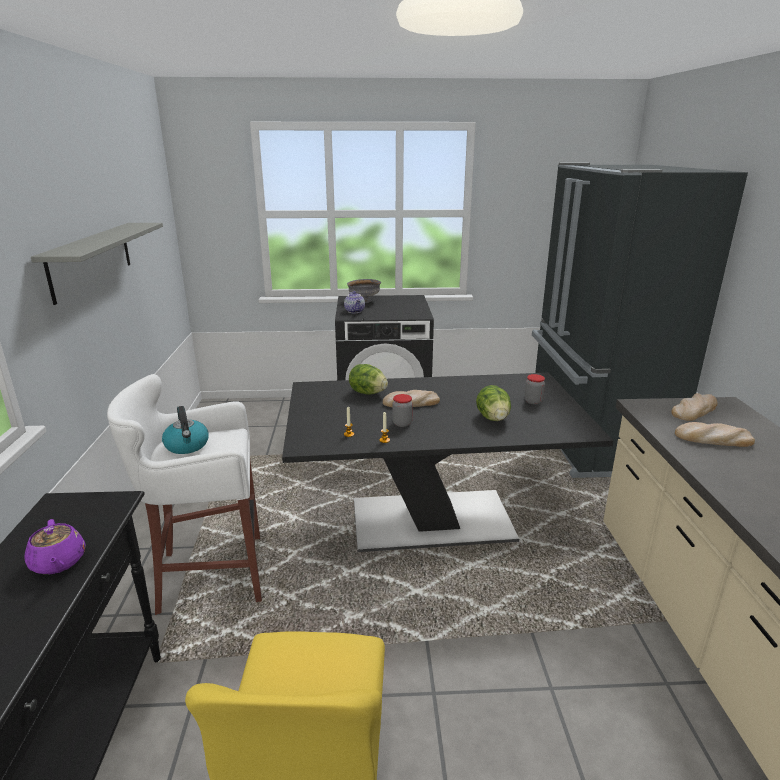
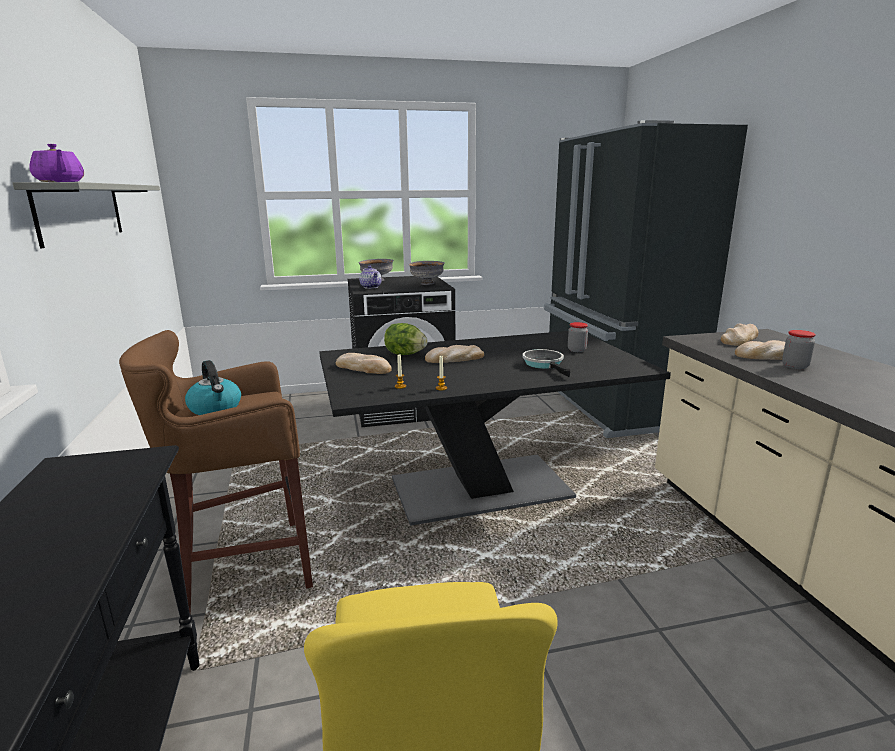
camera: 10 degrees left, 5 degrees down
(58, 563) = (81, 522): purple teapot -> purple teapot (60, 182)
(208, 574) = (242, 568): white stool -> brown stool
(325, 407) = (364, 368): none -> bread
(402, 423) = (453, 374): jar -> jar (795, 366)
(410, 309) = (427, 284): none -> grey bowl
(493, 418) = (545, 364): lettuce -> frying pan

